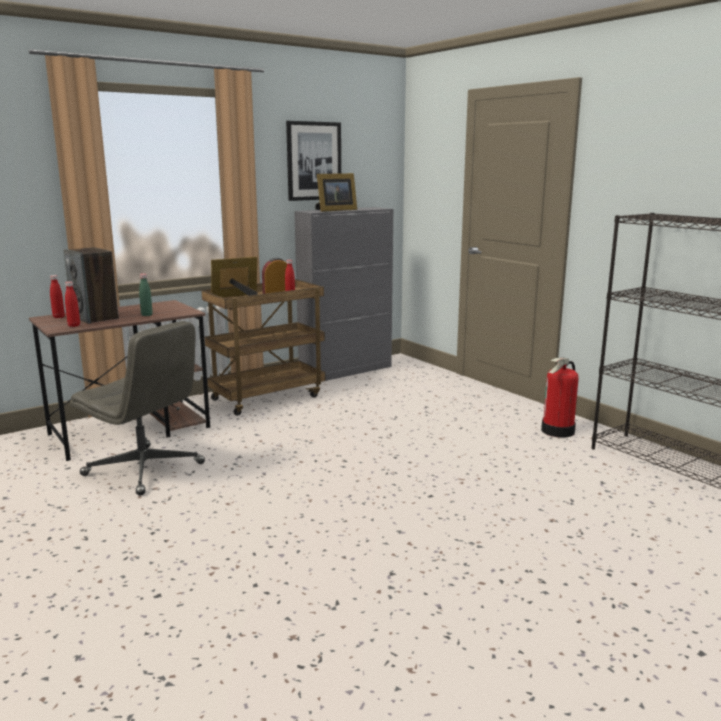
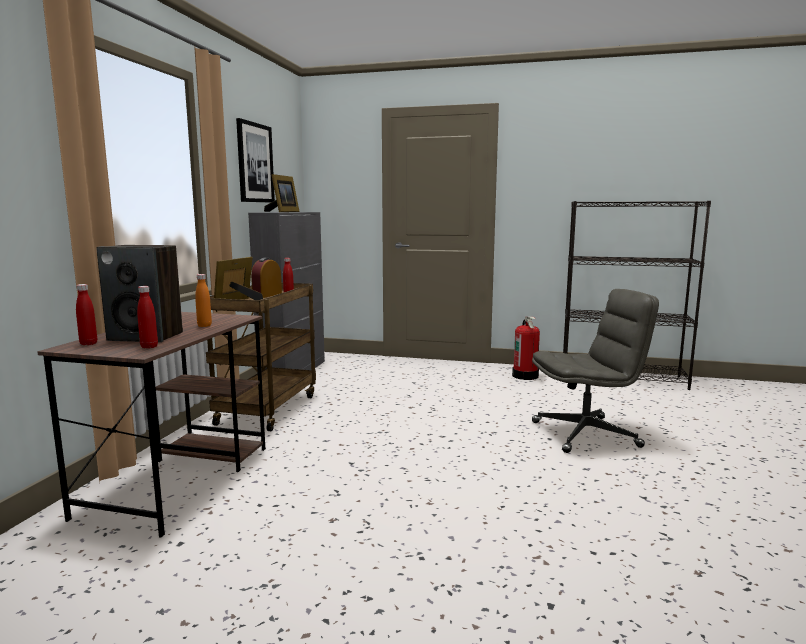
camera: 40 degrees left, 5 degrees down
(145, 469) = (282, 508): grey office chair -> grey office chair (586, 434)
(147, 315) = (204, 326): green bottle -> orange bottle

